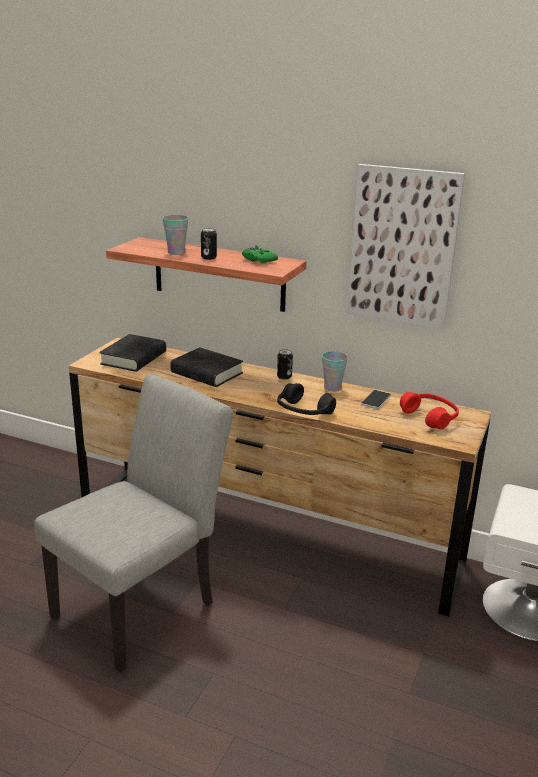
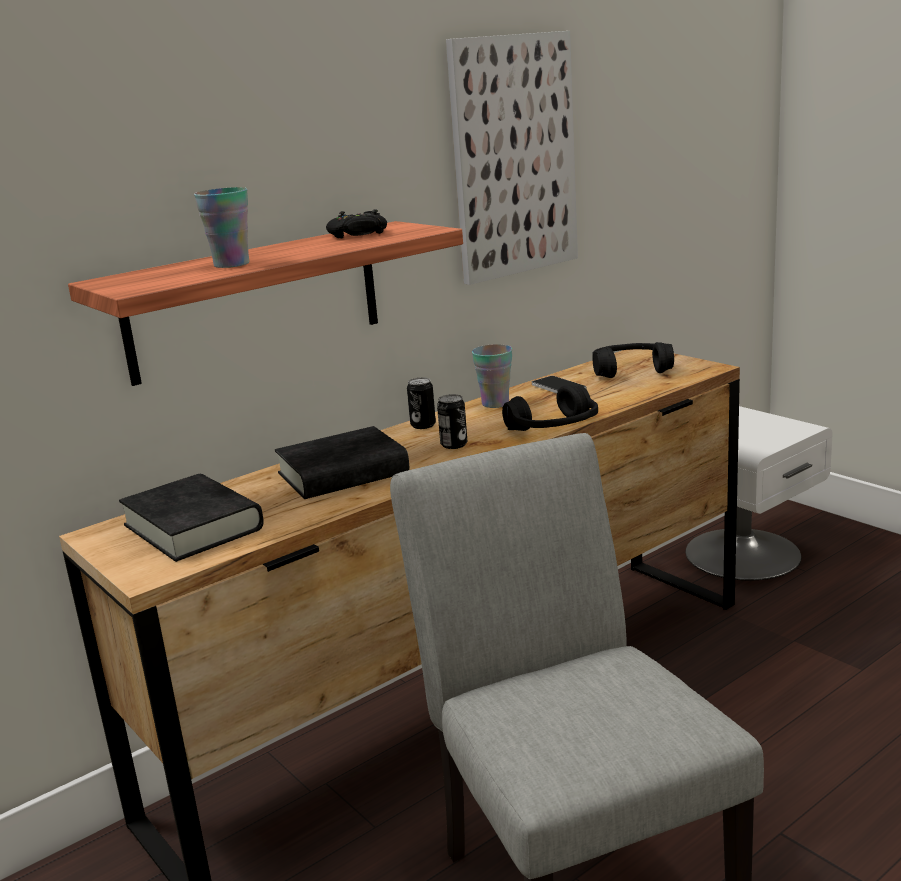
camera: 60 degrees left, 5 degrees down
(209, 257) = (299, 251): can -> can (454, 445)
(258, 260) = (358, 234): green game controller -> black game controller
(429, 417) = (630, 370): red headphones -> black headphones

